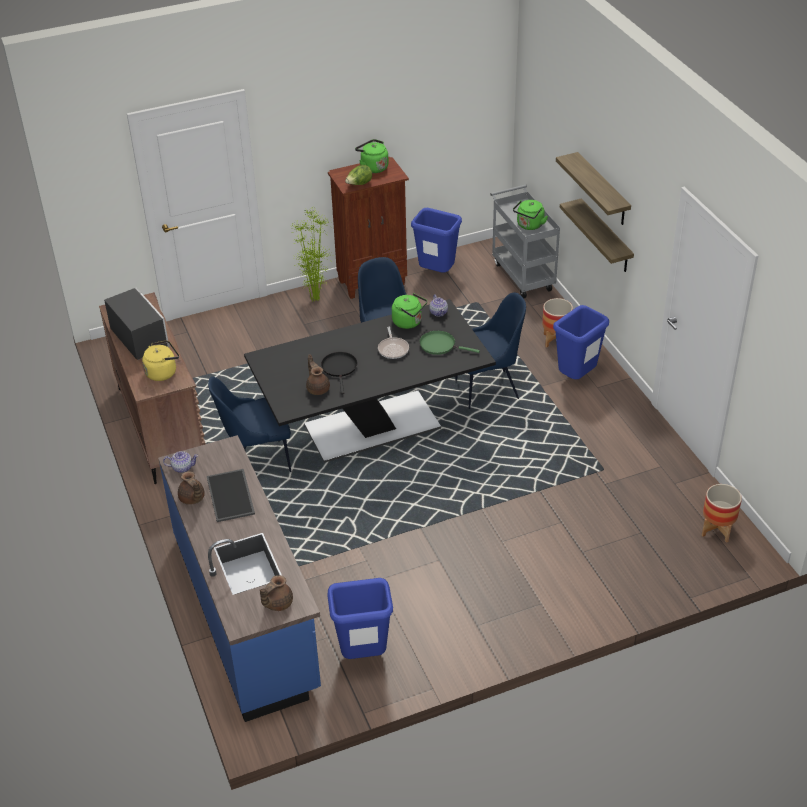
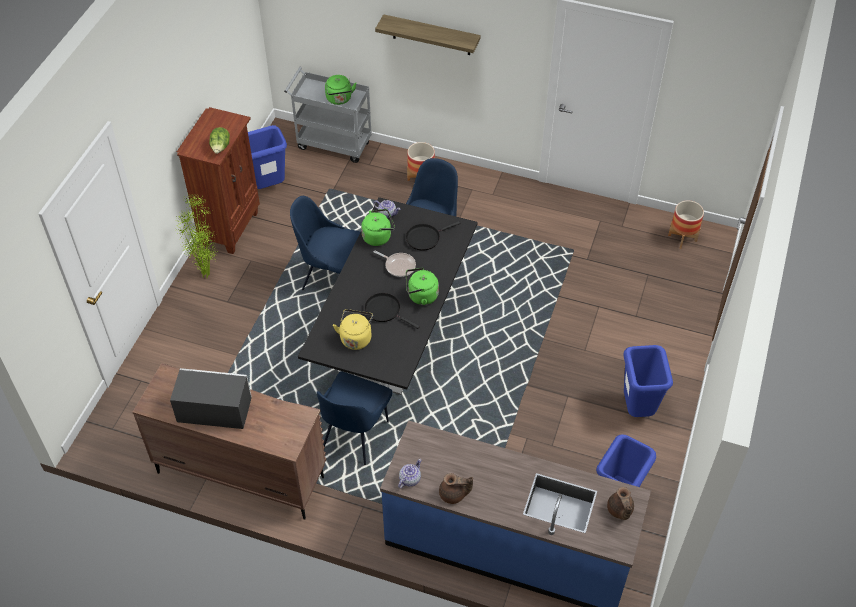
camera: 50 degrees left, 10 degrees up
(163, 372) = (279, 421): yellow kettle -> yellow kettle (356, 337)
(231, 496) = (475, 467): tray -> none
(318, 388) = (393, 338): brown teapot -> none
(373, 167) = (208, 126): green kettle -> green kettle (421, 296)
(440, 345) = (425, 238): green frying pan -> black frying pan
(576, 378) = (471, 197): blue trash can -> blue trash can (637, 409)
(605, 237) = (443, 72): shelf -> none

